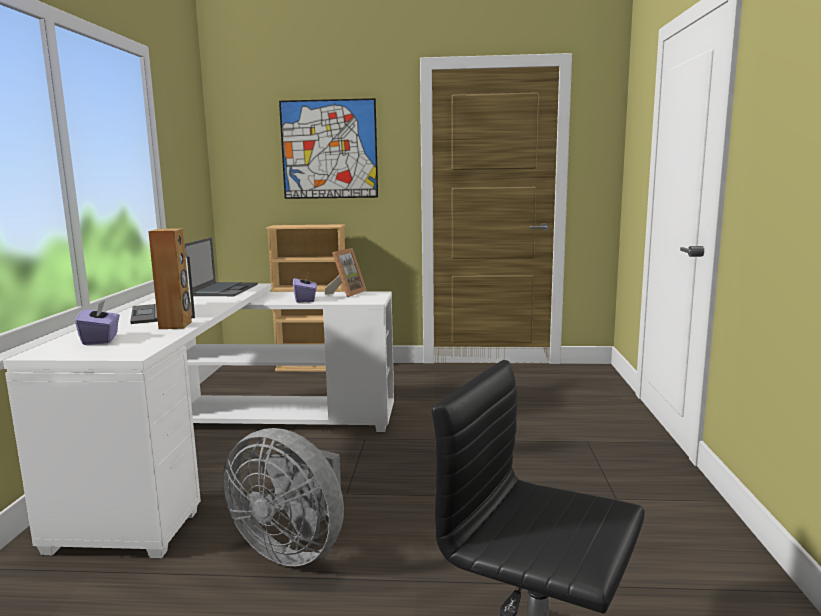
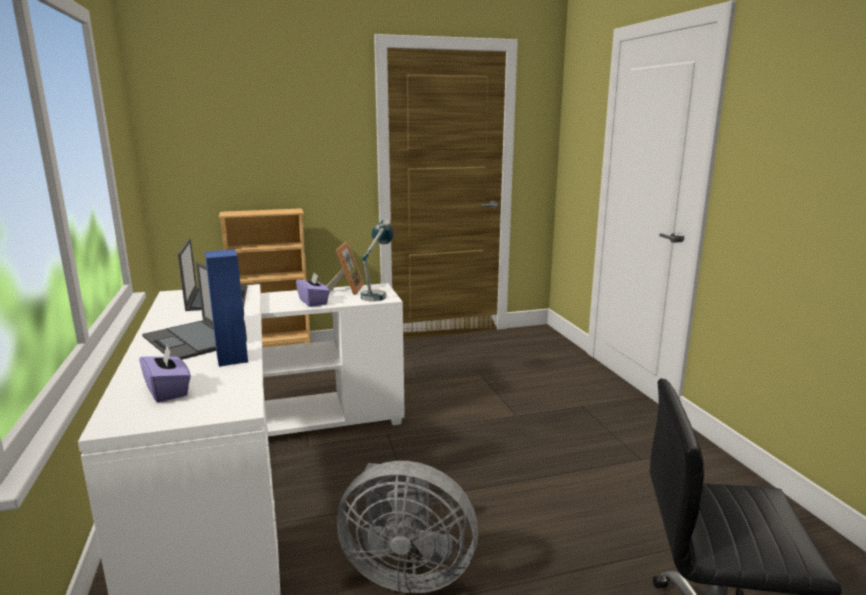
camera: 20 degrees left, 5 degrees up
(176, 325) = (232, 358): brown speaker -> blue speaker
(329, 149) = (280, 128): picture -> none
(369, 298) = (377, 294): none -> table lamp

